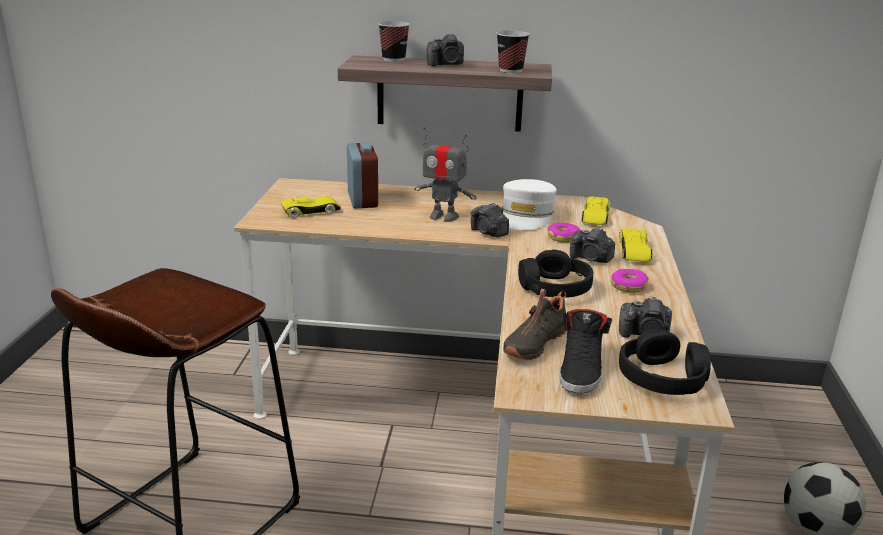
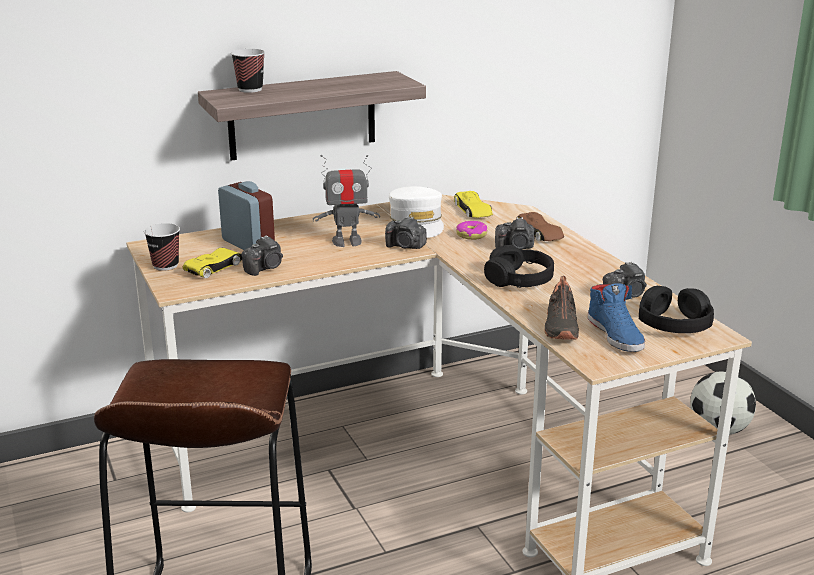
camera: 30 degrees left, 0 degrees up
(446, 64) = (310, 86): camera -> camera (265, 268)
(510, 70) = (379, 84): cup -> cup (165, 265)
(581, 369) = (616, 334): black shoe -> blue shoe
(628, 286) = (570, 262): donut -> none
(634, 251) = (539, 233): yellow toy car -> brown toy car

